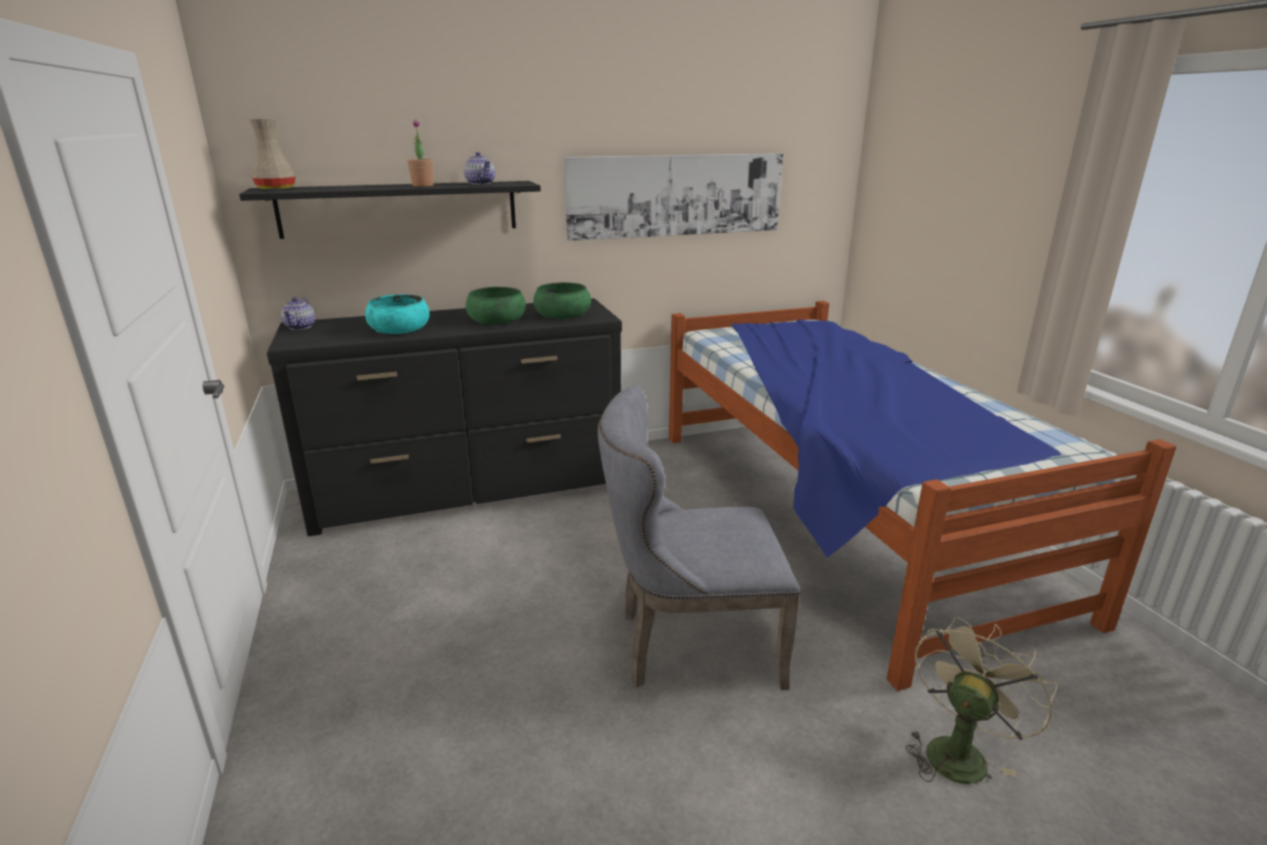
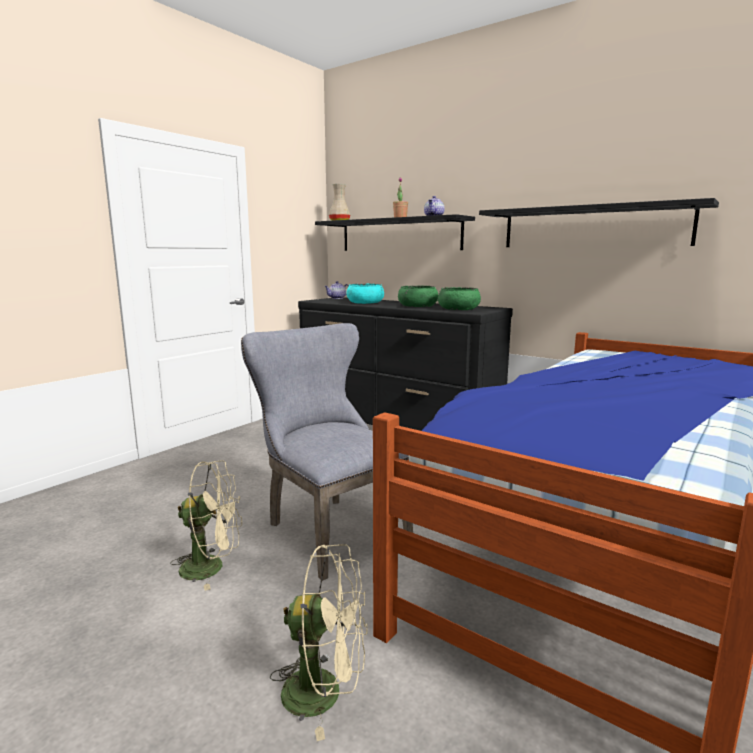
camera: 55 degrees right, 10 degrees down
(676, 195) = (593, 227): picture -> black shelf
(696, 771) = (212, 567): none -> beige fan

